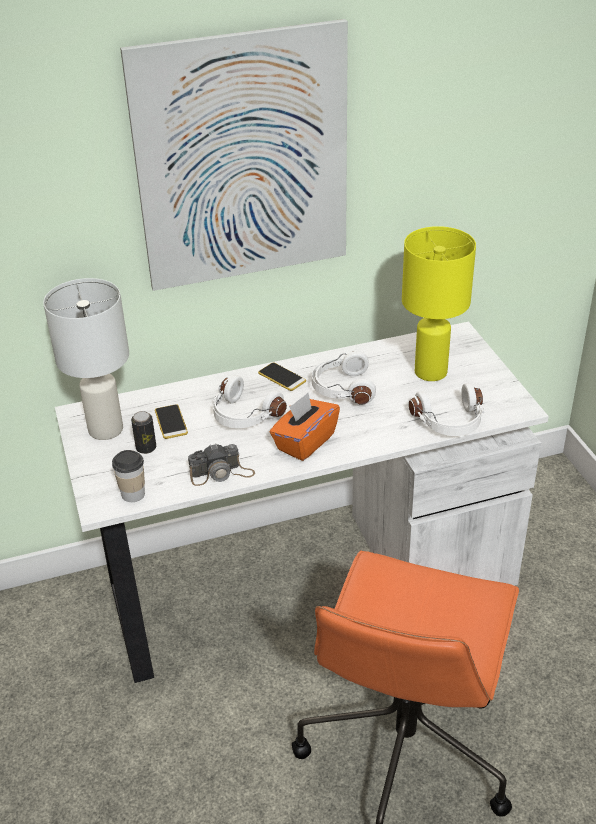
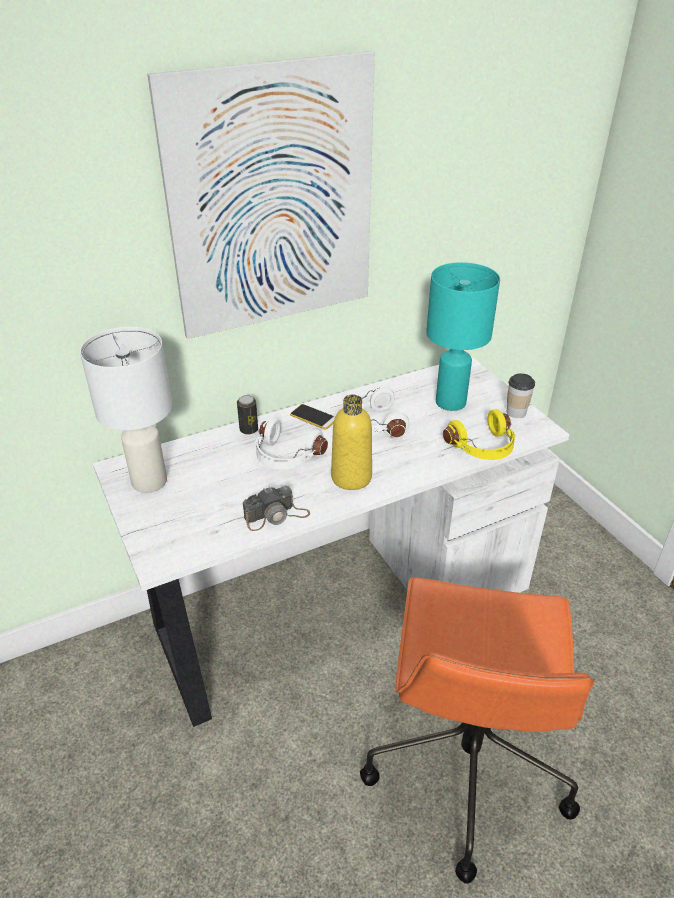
camera: 10 degrees left, 0 degrees up
(133, 494) = (190, 546): cup -> cup (516, 412)
(146, 448) = (194, 497): can -> can (249, 429)
(171, 422) = (214, 469): phone -> none
(305, 442) = (351, 477): orange tissue box -> yellow bottle
(429, 371) = (449, 402): yellow table lamp -> turquoise table lamp
(450, 423) = (483, 448): white headphones -> yellow headphones

